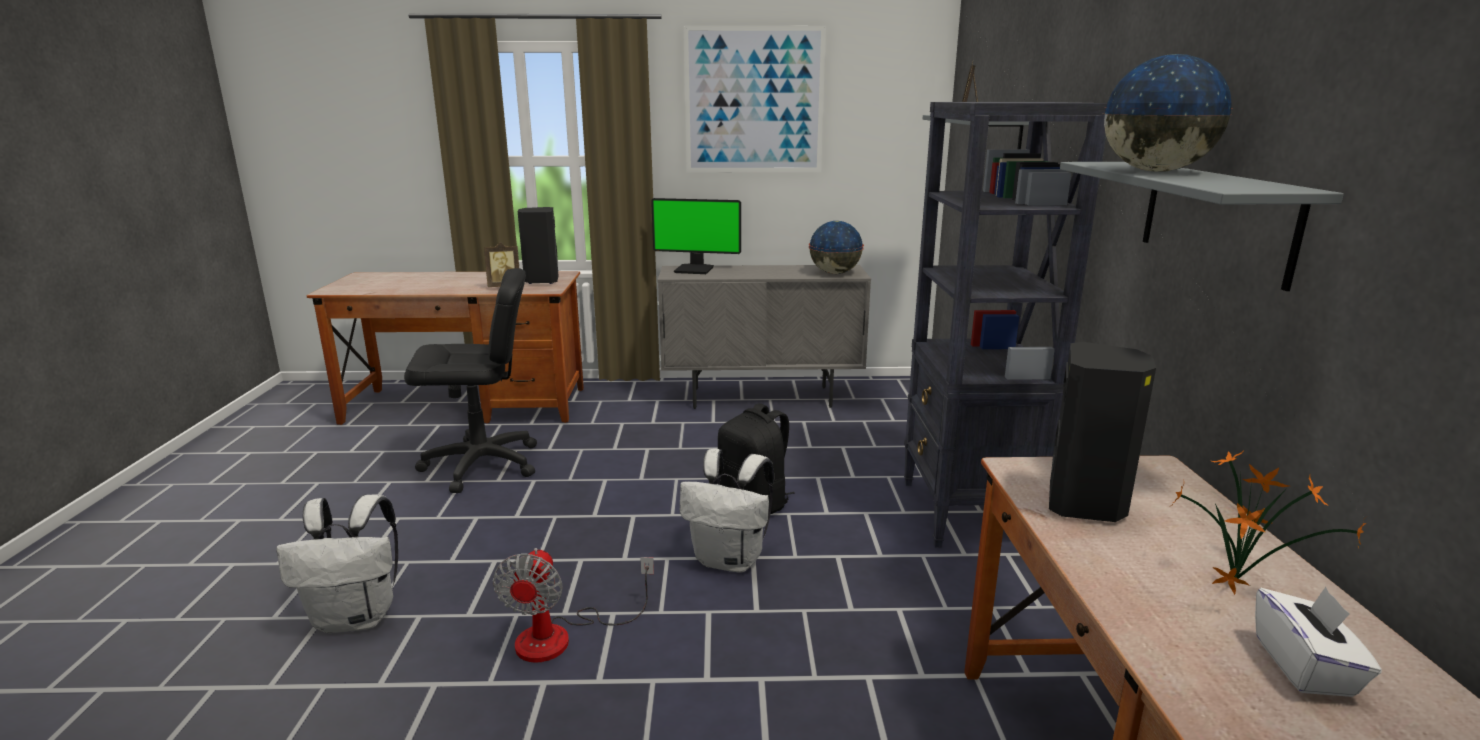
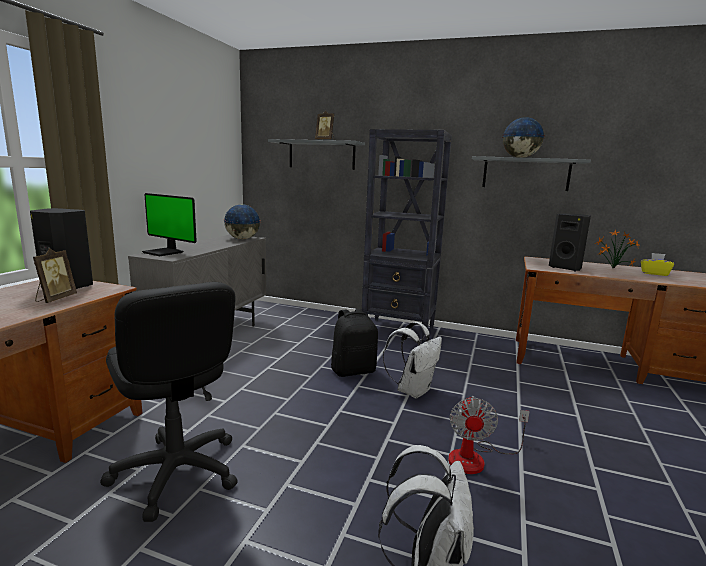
camera: 70 degrees left, 5 degrees down
(482, 465) = (176, 472): black office chair -> black office chair turned 135 degrees clockwise
(562, 636) = (476, 458): fan -> fan turned 75 degrees clockwise
(695, 269) = (165, 252): monitor -> monitor turned 90 degrees clockwise
(754, 101) = (156, 119): picture -> none
(1304, 667) = (654, 273): white tissue box -> yellow tissue box

